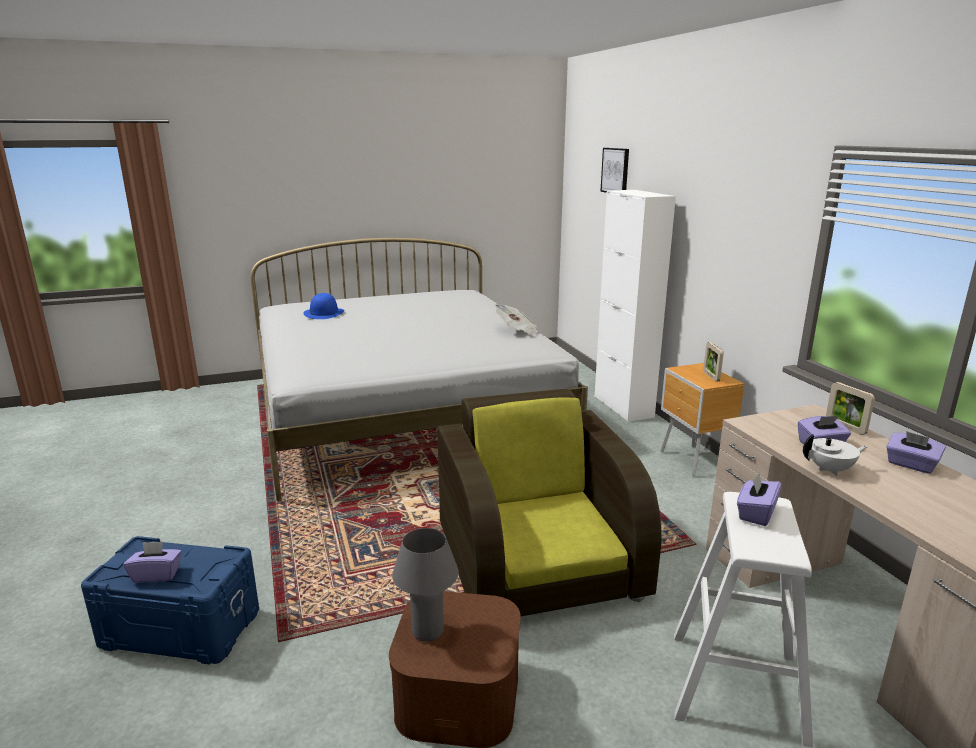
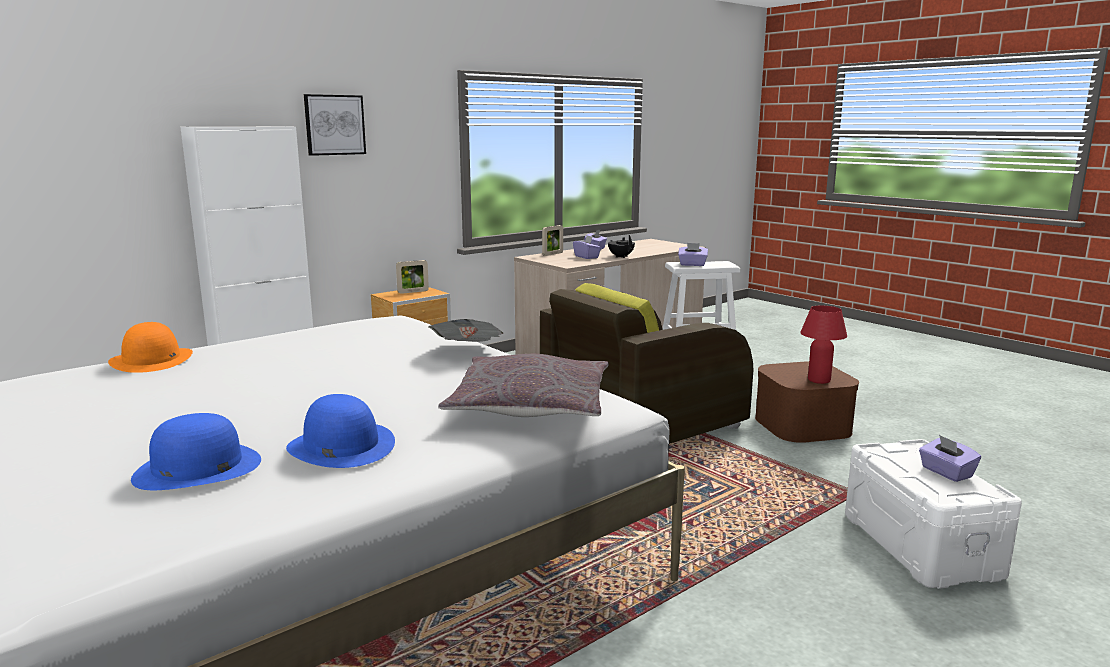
camera: 110 degrees left, 5 degrees down
(182, 627) = (918, 545): blue storage box -> white storage box
(312, 358) = (530, 405): none -> grey pillow
(315, 328) = (341, 446): none -> blue hat
(427, 631) = (819, 380): grey table lamp -> red table lamp
(477, 305) = (152, 360): none -> orange hat
(517, 331) = (328, 328): newspaper -> newspaper (468, 351)
(615, 171) = (91, 103): picture -> picture (334, 125)
(830, 470) = (621, 256): white teapot -> black teapot

